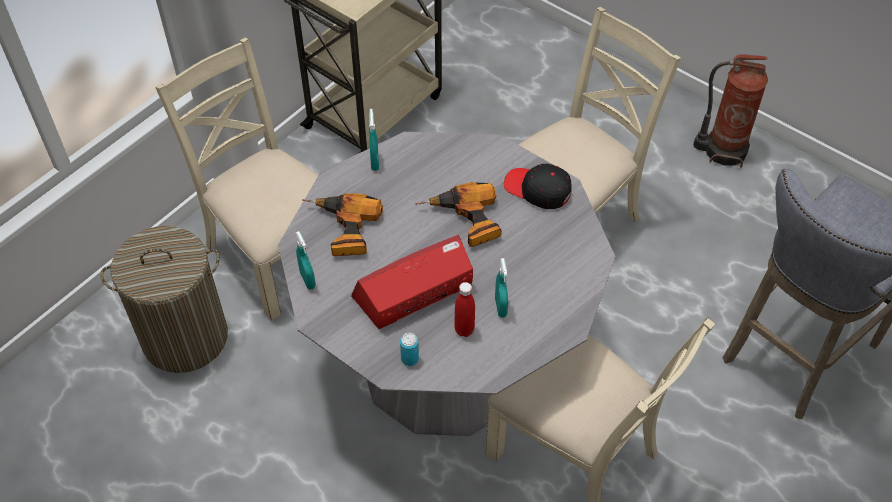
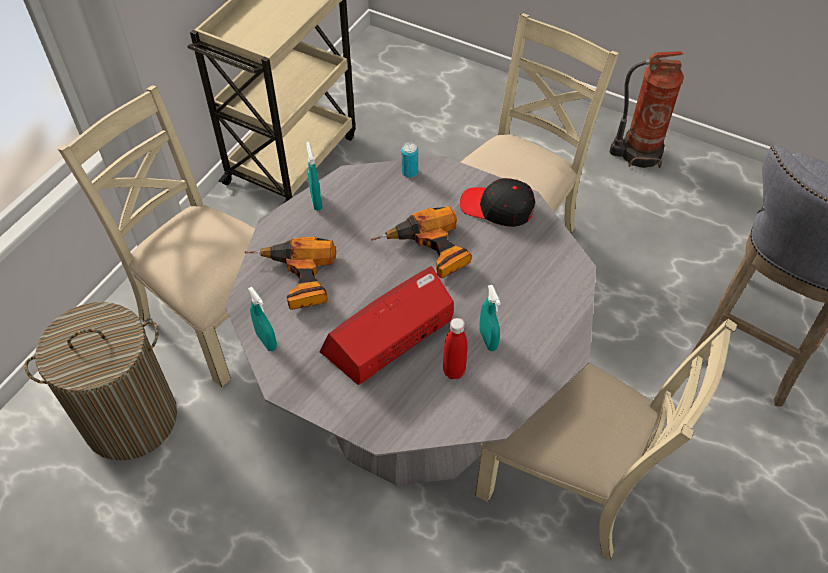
camera: 10 degrees left, 0 degrees up
(409, 359) = (400, 414): can -> can (409, 172)

